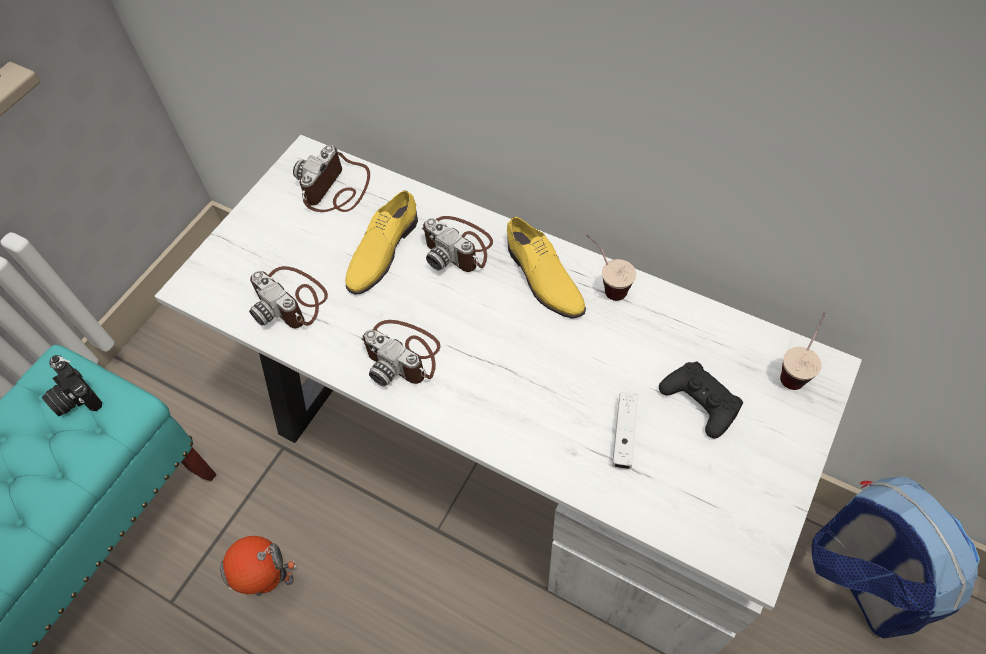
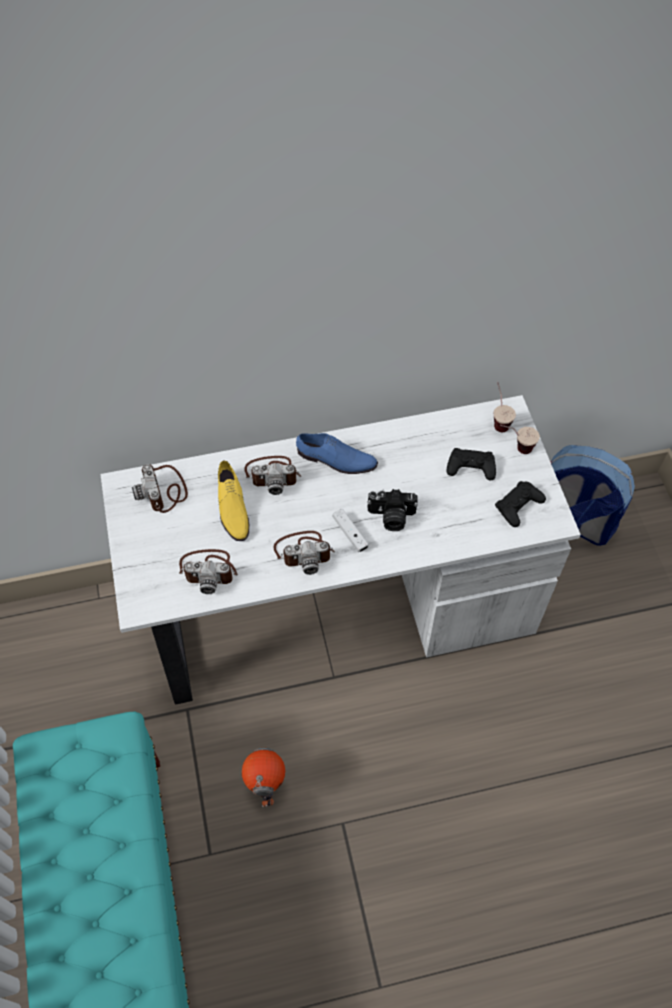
camera: 45 degrees left, 0 degrees up
(74, 397) = (76, 752): camera -> camera (391, 517)
(273, 586) = (266, 789): toy robot -> toy robot turned 150 degrees clockwise
(542, 278) = (336, 460): yellow shoe -> blue shoe
(605, 284) = (371, 440): cup -> cup (515, 448)
(624, 434) = (451, 508): white game controller -> white game controller (350, 533)
(718, 498) = (518, 506): none -> black game controller

